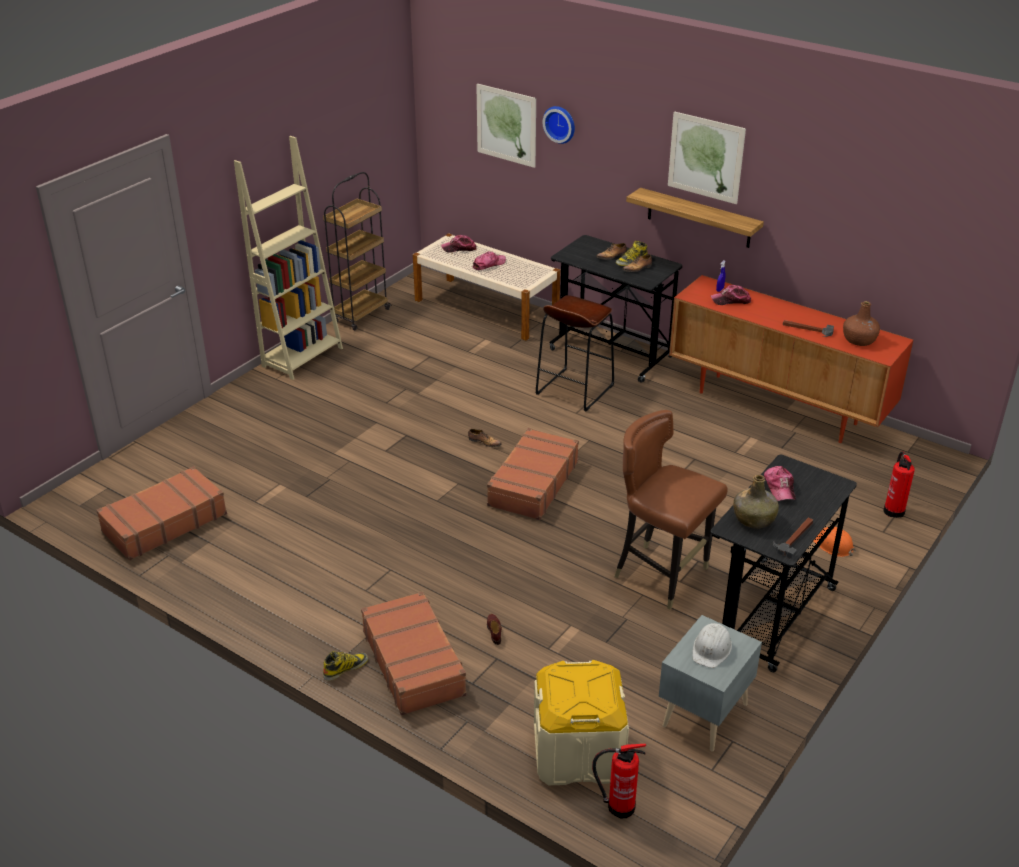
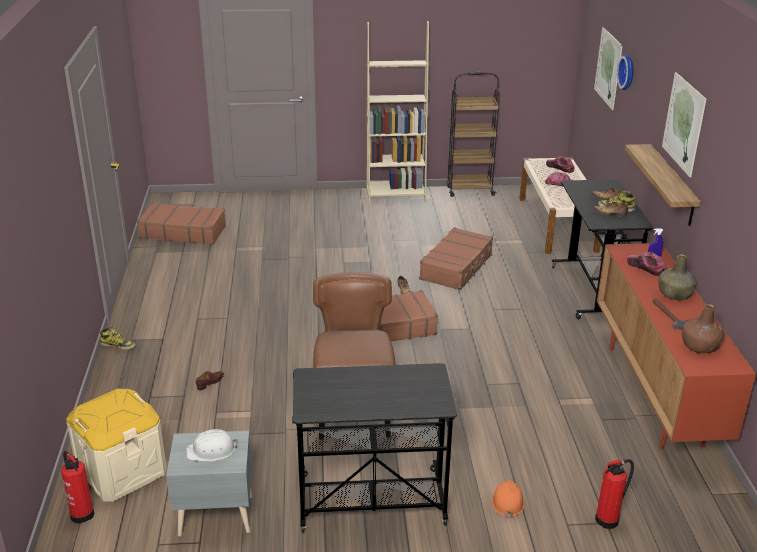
camera: 50 degrees right, 5 degrees down
(414, 662) = (148, 366): brown suitcase -> brown suitcase (457, 267)
(574, 389) = (520, 297): brown stool -> none
(754, 519) = (335, 382): green bottle -> green bottle (675, 294)
(779, 487) = (395, 379): cap -> none
(795, 538) = (333, 410): hammer -> none

